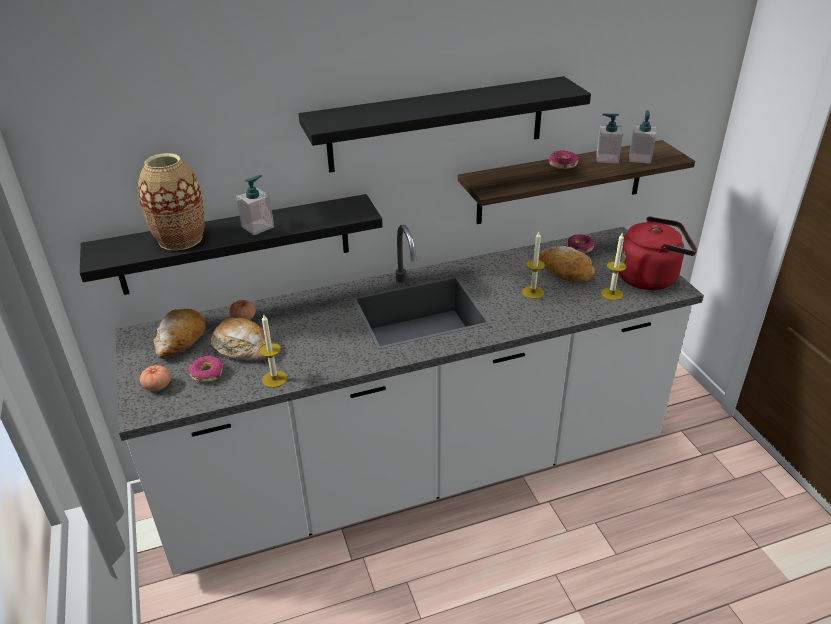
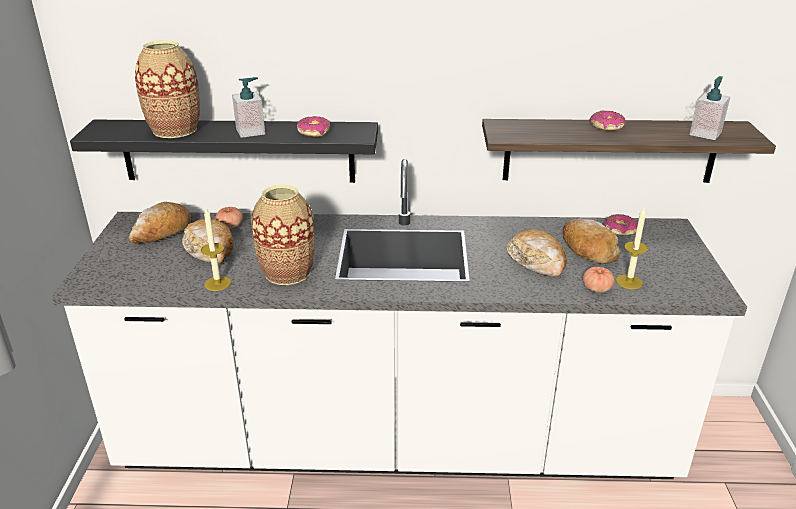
camera: 20 degrees right, 5 degrees down
(157, 386) = (113, 265): tomato -> tomato (596, 288)
(207, 373) = (163, 265): donut -> donut (314, 132)
(331, 353) = (287, 273): none -> vase
(437, 124) = (461, 57): black shelf -> none
(533, 292) = (537, 261): candle -> bread
(607, 158) = (664, 128): soap dispenser -> none
(650, 277) = (688, 275): red kettle -> none

